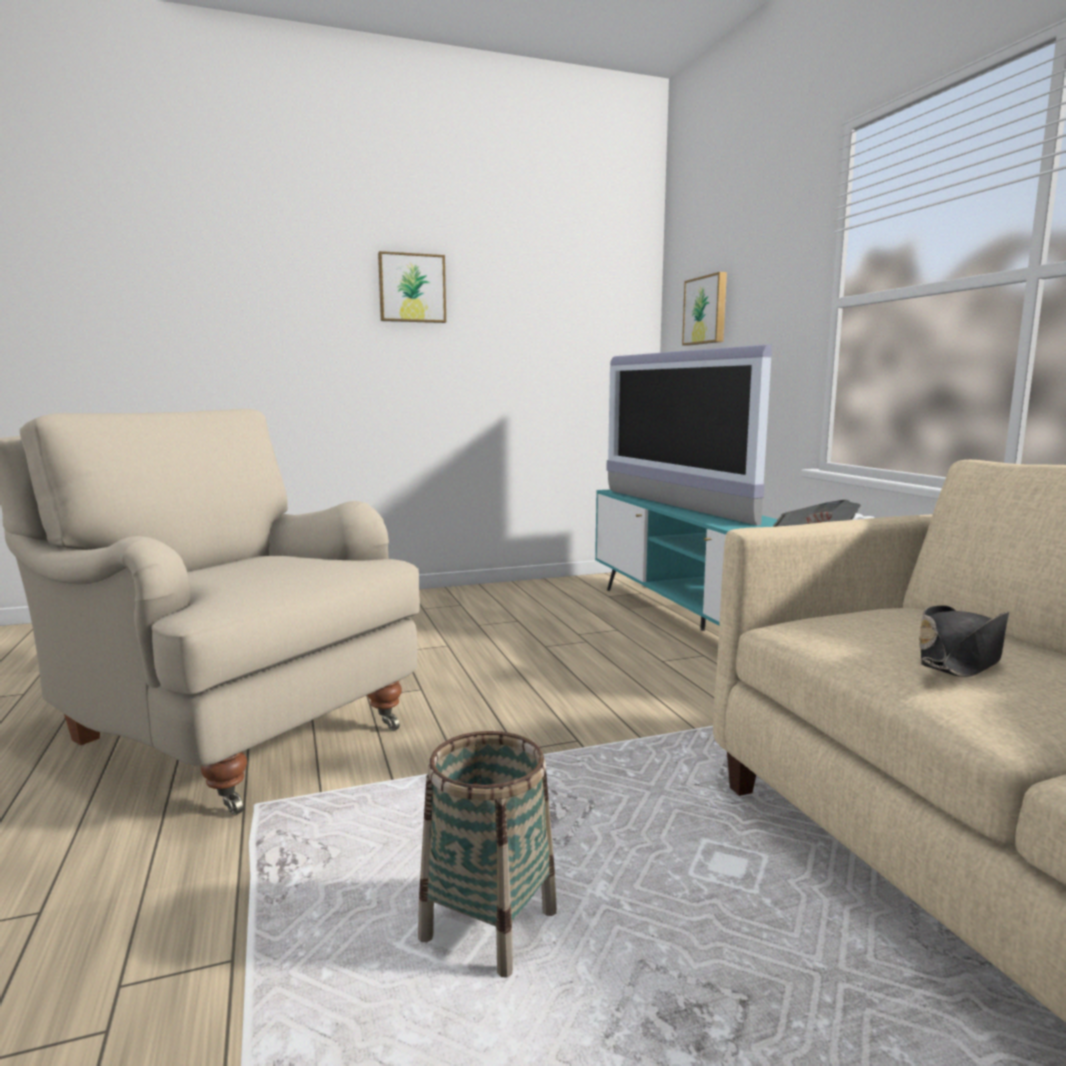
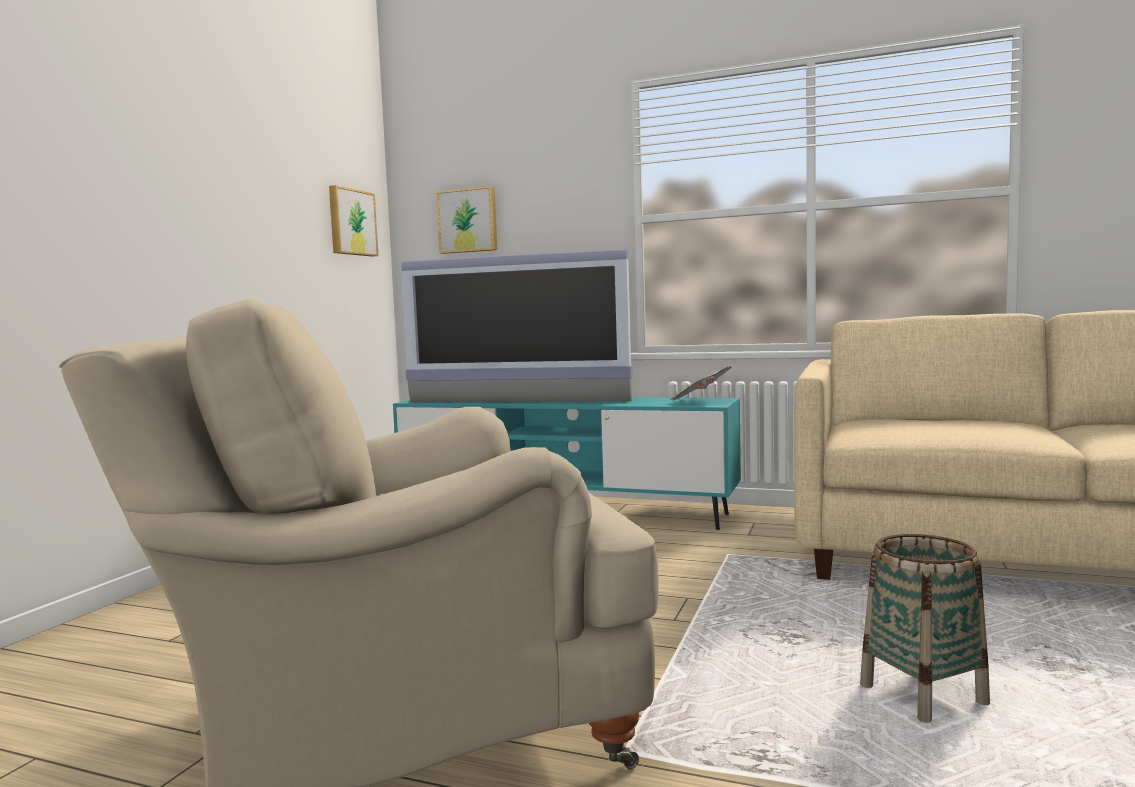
camera: 50 degrees left, 5 degrees down
(412, 288) = (180, 166): picture -> picture (351, 222)
(960, 659) = (966, 426): black hat -> none

